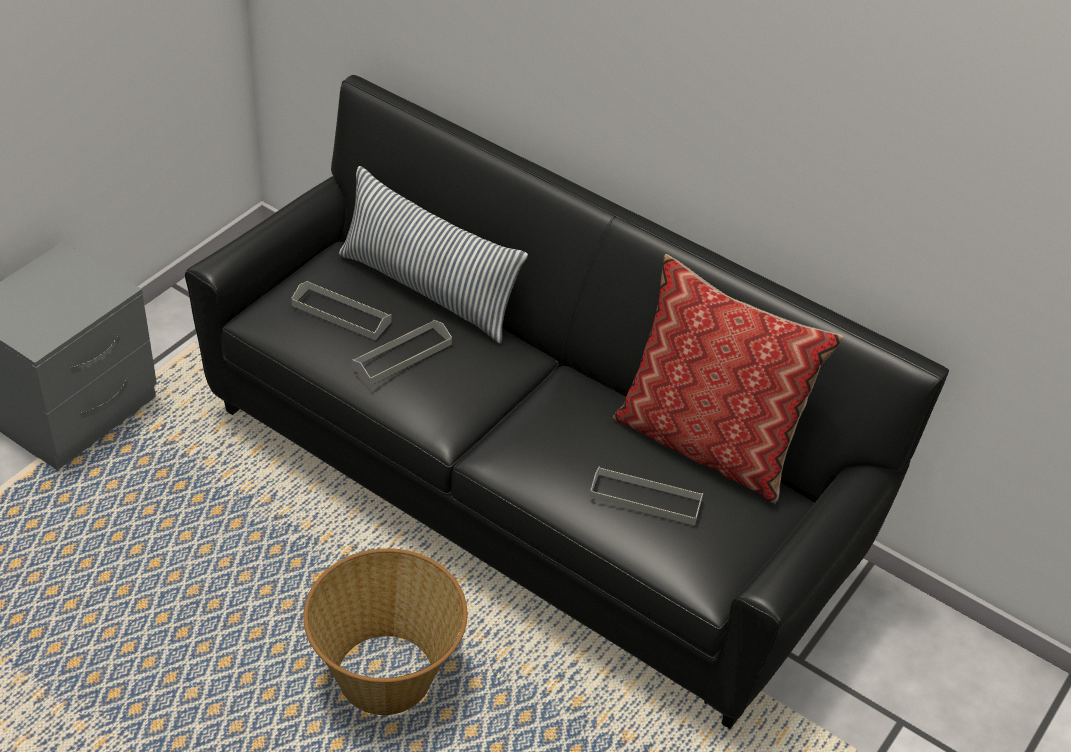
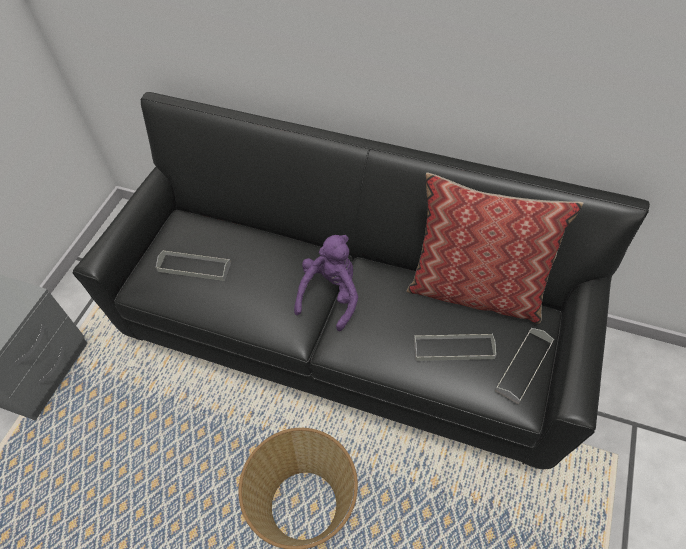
camera: 10 degrees left, 10 degrees up
(402, 355) = (247, 287): grey tray -> grey tray (524, 366)
(428, 290) = (247, 230): pillow -> none
(510, 397) = (331, 295): none -> purple plush toy

